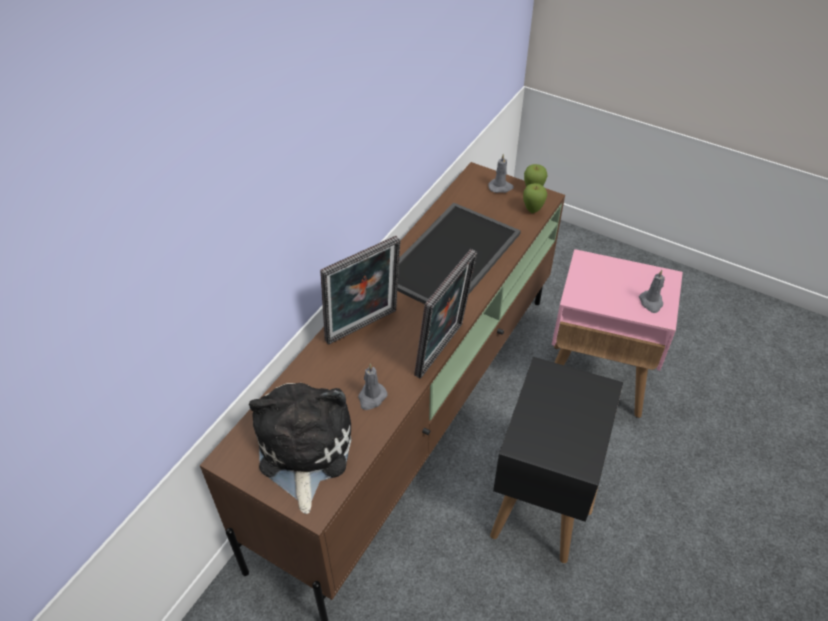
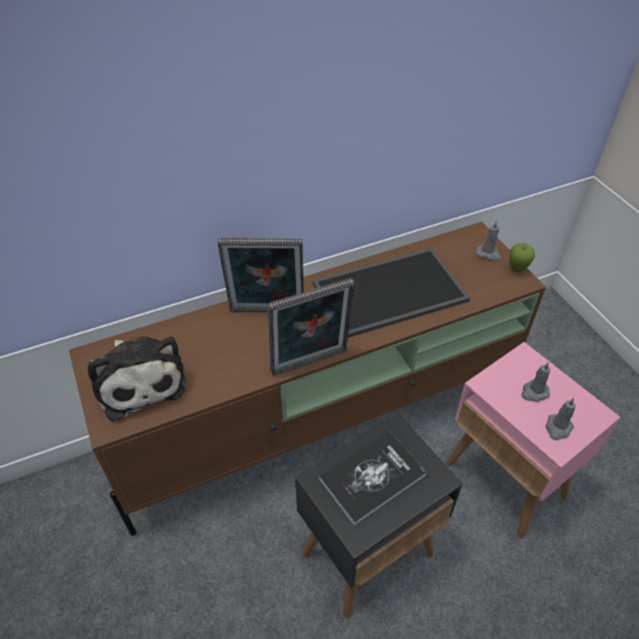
camera: 35 degrees right, 0 degrees up
(303, 451) = (139, 380): plush toy -> plush toy turned 120 degrees clockwise
(371, 397) = (223, 369): grey candle -> grey candle (534, 392)
(532, 210) = (500, 286): apple -> none
(557, 417) = (372, 477): none -> book

